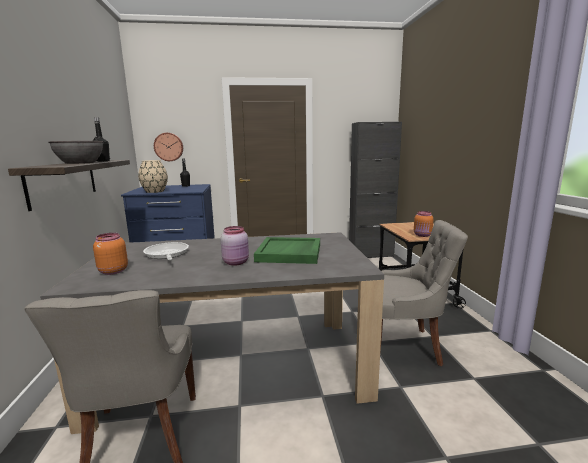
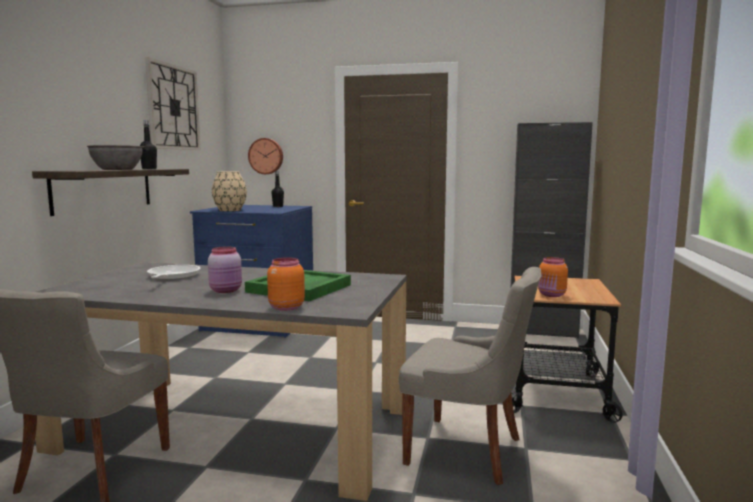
camera: 20 degrees right, 5 degrees down
(100, 106) = (173, 107): none -> wall clock
(112, 271) = (102, 285): orange jar -> orange jar (285, 307)

